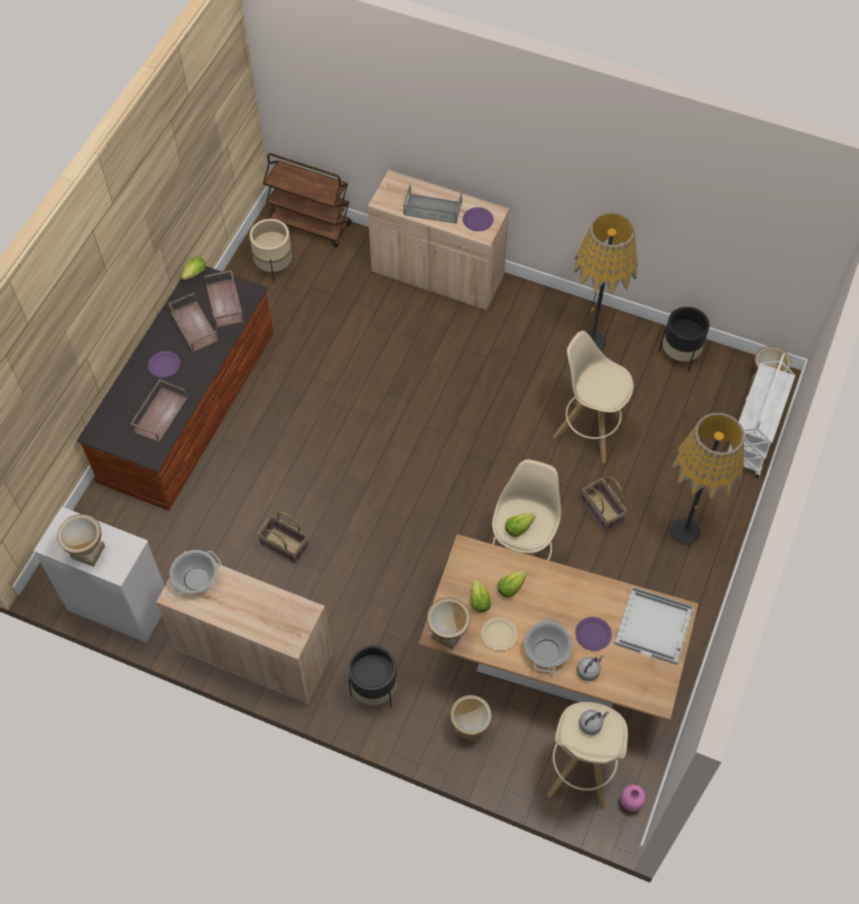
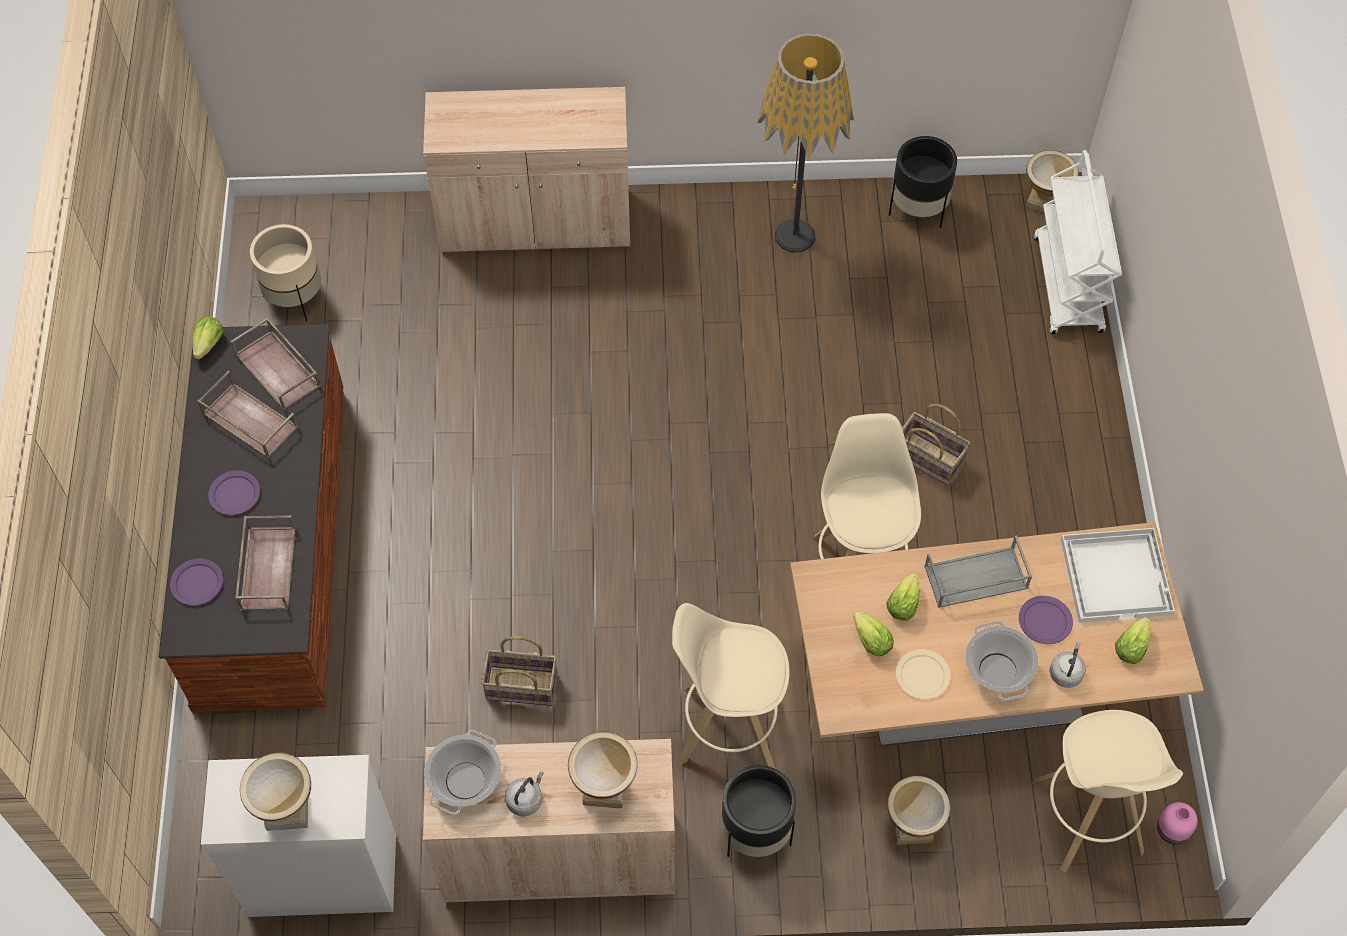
camera: 25 degrees left, 0 degrees up
(310, 225) = (315, 218): brown cart -> none
(432, 209) = (518, 125): grey tray -> grey tray (975, 578)
(448, 634) = (854, 705): vase -> vase (604, 788)
(478, 220) = (591, 118): purple plate -> purple plate (197, 583)
(518, 528) = (868, 519): lettuce -> lettuce (1131, 647)
(589, 431) = (854, 358): beige stool -> beige stool (727, 729)
(591, 724) = (1108, 742): grey kettle -> grey kettle (526, 799)
(685, 531) = (1049, 441): floor lamp -> none

